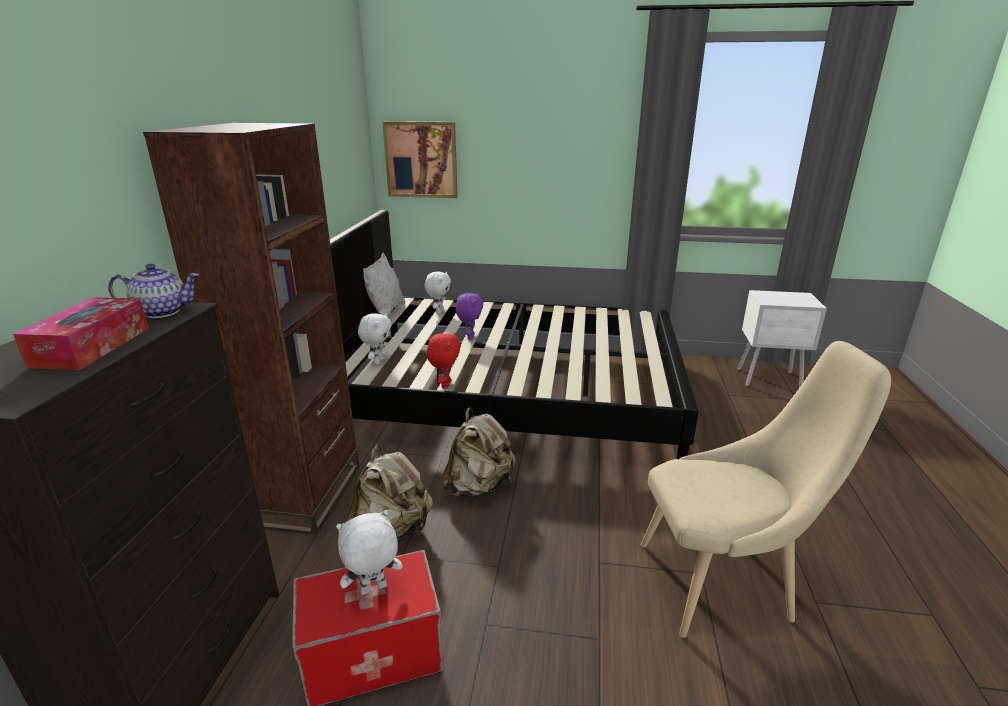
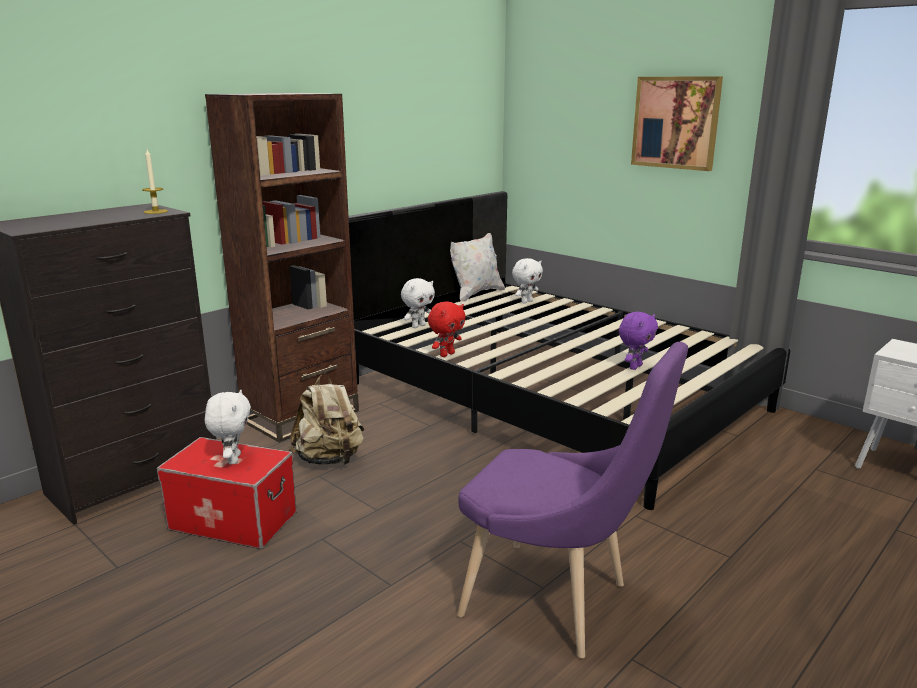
camera: 35 degrees right, 5 degrees down
(92, 346) = (93, 219): tissue box -> none
(163, 311) = (155, 211): teapot -> candle
(373, 590) = (232, 459): white plush toy -> white plush toy turned 75 degrees clockwise
(421, 160) = (543, 142): picture -> picture (675, 122)
(470, 337) = (523, 326): purple plush toy -> purple plush toy (634, 367)
(479, 487) = (430, 455): beige backpack -> none
(724, 582) = (555, 603): beige chair -> purple chair

